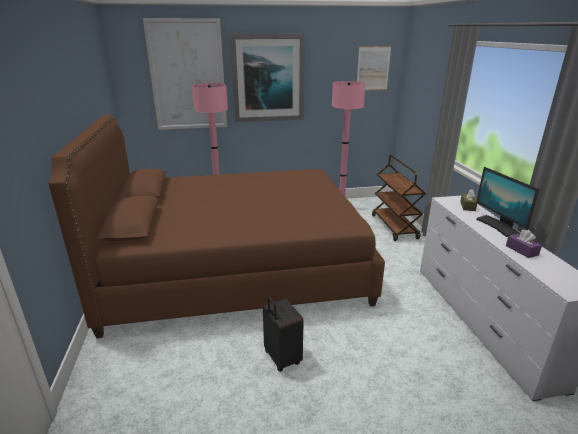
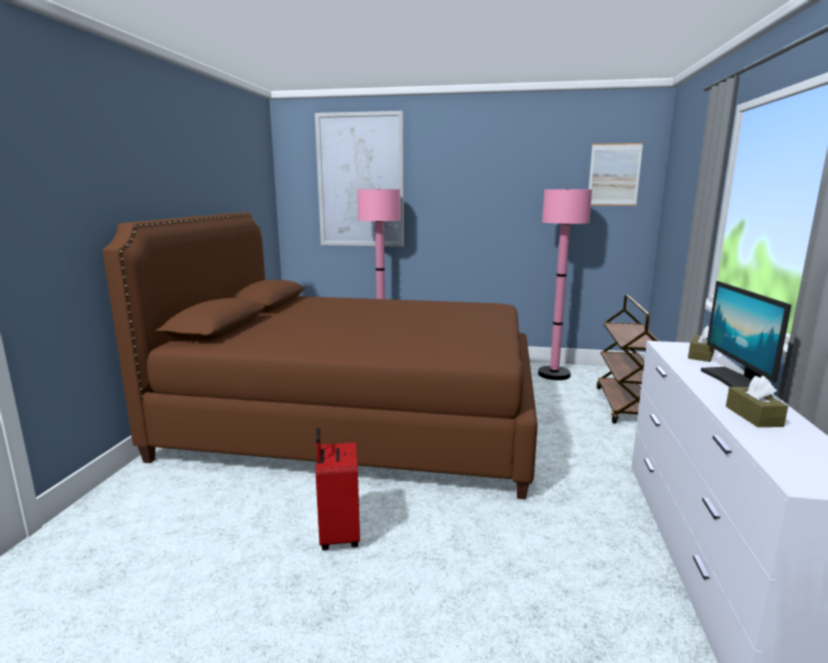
camera: 20 degrees right, 10 degrees down
(268, 78) = (460, 185): picture -> none
(281, 358) = (338, 535): black suitcase -> red suitcase
(521, 250) = (753, 416): purple tissue box -> brown tissue box

